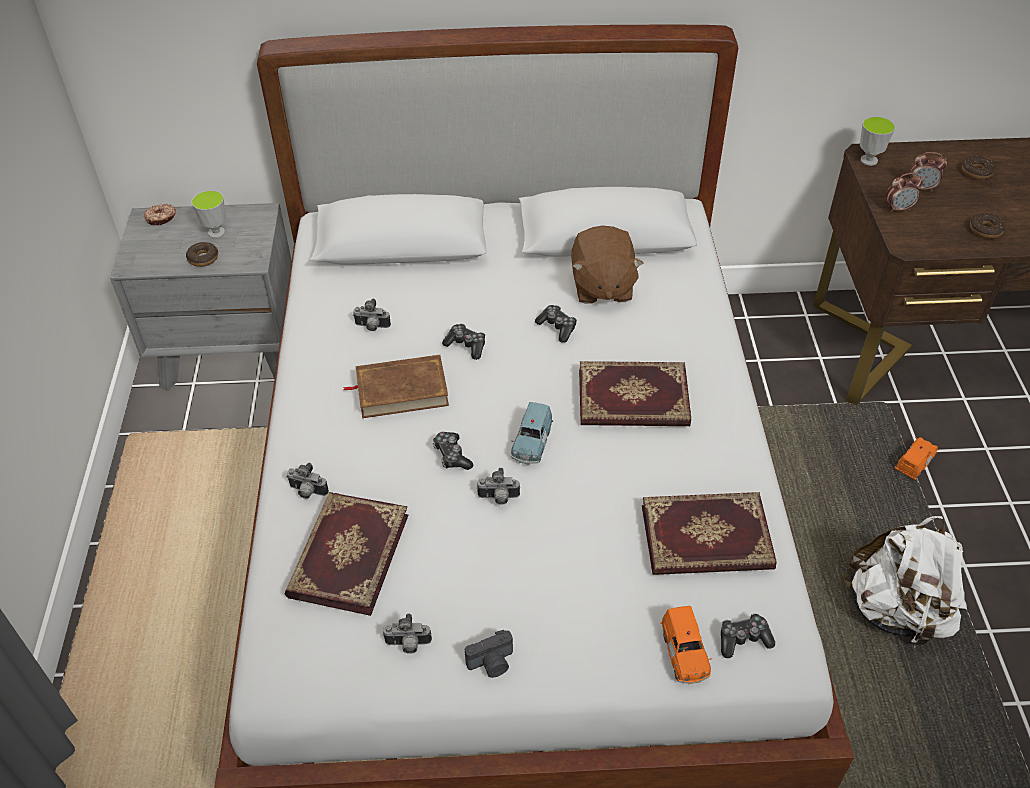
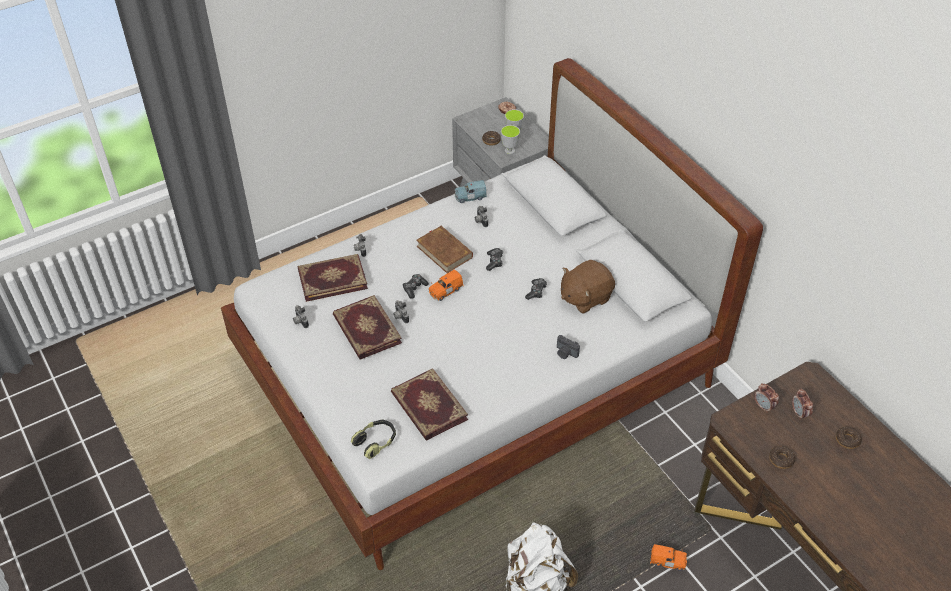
camera: 60 degrees right, 0 degrees up
(492, 663) = (307, 354): camera -> camera (565, 353)
(531, 443) = (443, 314): blue toy car -> blue toy car (470, 197)
(633, 400) = (503, 343): book -> book (366, 330)
(684, 654) = (353, 421): orange toy car -> orange toy car (445, 291)
(743, 639) = (375, 442): game controller -> headphones
(869, 160) = (805, 377): cup -> cup (509, 151)

